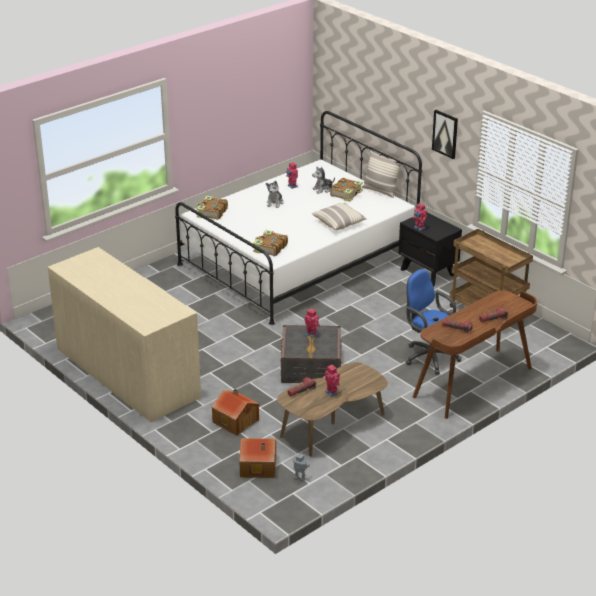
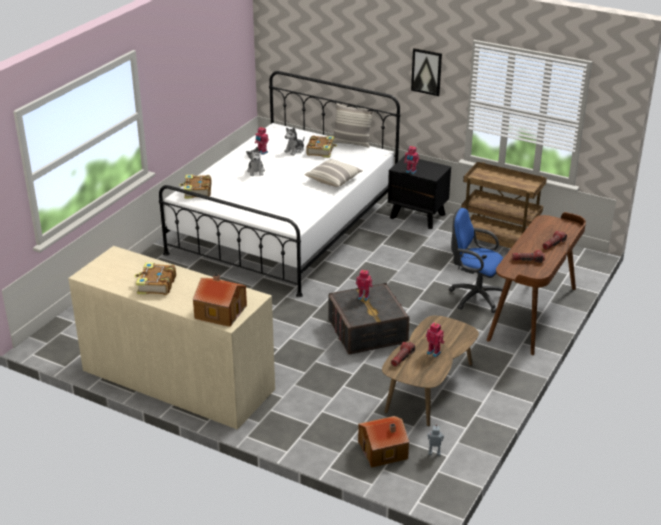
camera: 20 degrees left, 0 degrees up
(235, 420) = (327, 406): toy house -> toy house (220, 311)
(270, 248) = (281, 216): book -> book (156, 285)

